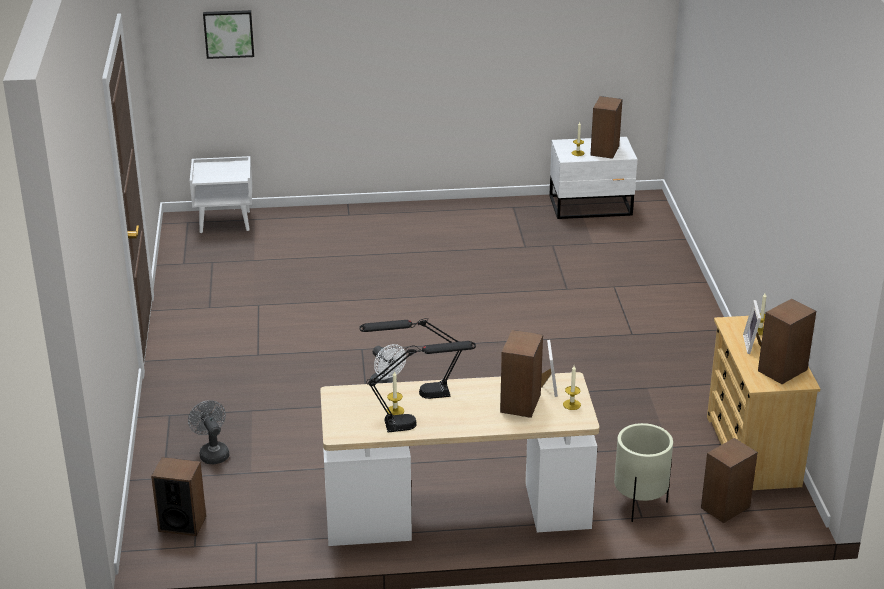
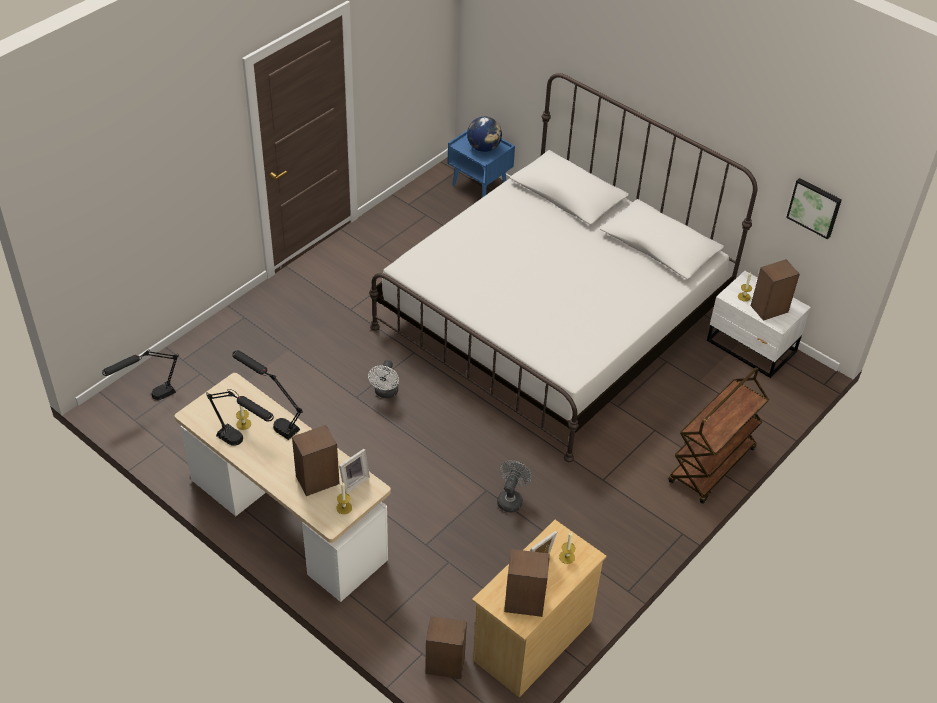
camera: 45 degrees right, 15 degrees up
(182, 523) = (149, 399): speaker -> black table lamp
(212, 453) = (228, 363): grey fan -> grey fan (511, 499)
(225, 171) = (484, 148): none -> globe
(225, 222) = (480, 186): white nightstand -> blue nightstand
(228, 33) = (515, 41): picture -> picture (815, 207)
(432, 269) = (551, 320): none -> white bed
(639, 504) = (396, 612): beige planter -> none
(684, 282) = (712, 466): none -> brown cart

